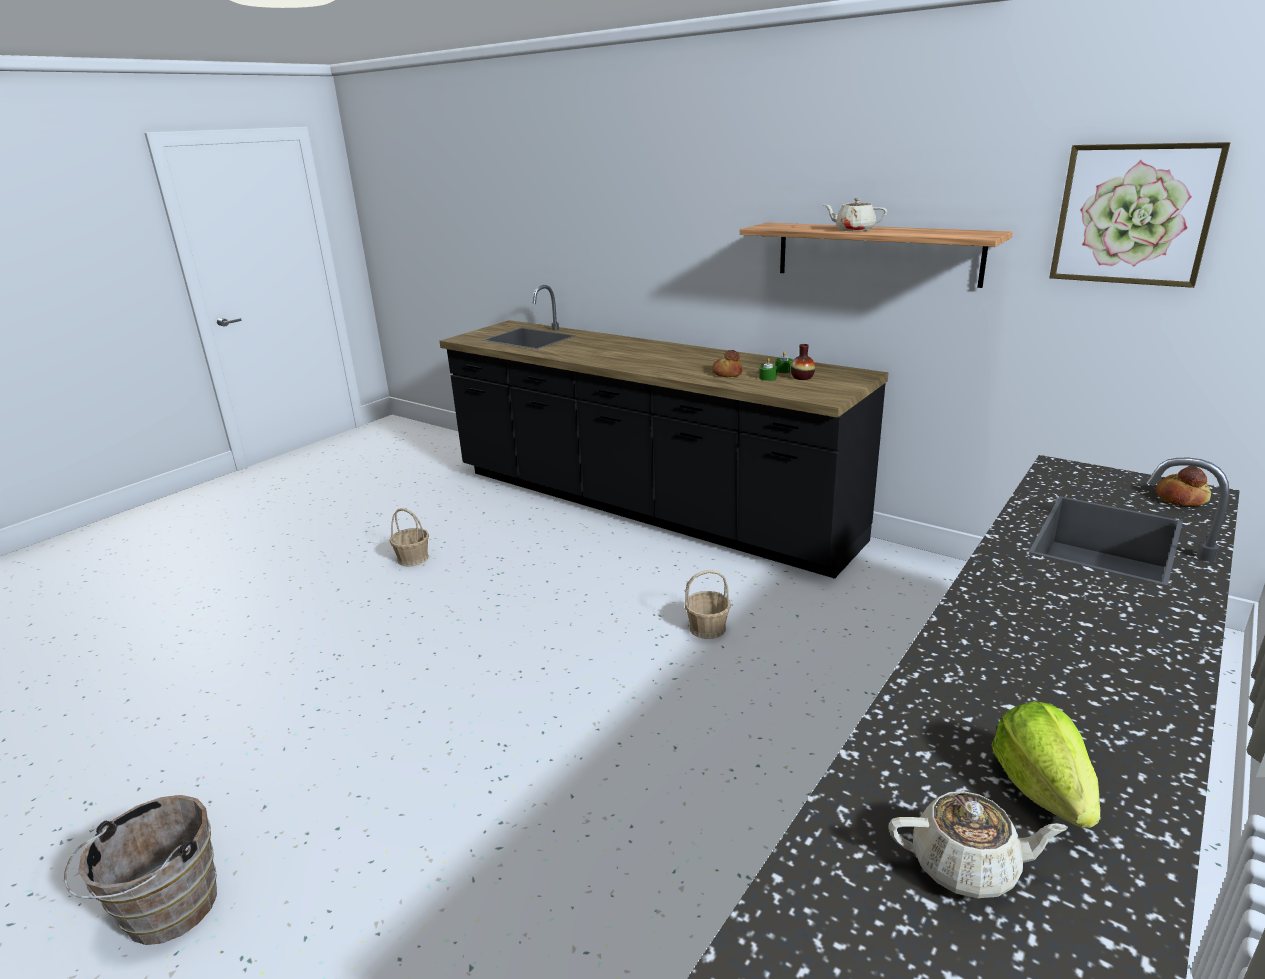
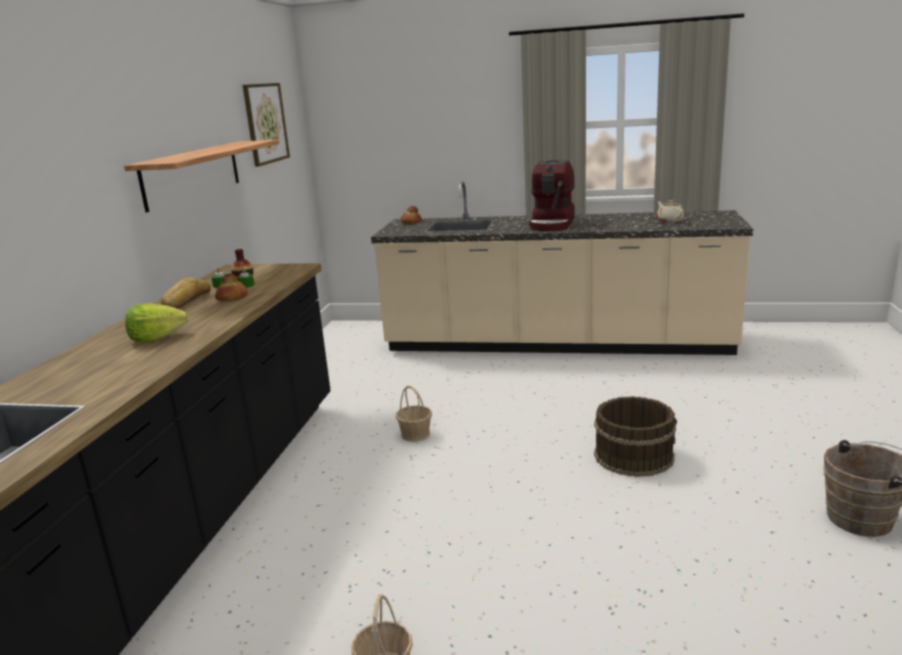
camera: 115 degrees left, 5 degrees down
(497, 780) = (633, 455): none -> brown bucket
(743, 361) = (185, 300): none -> bread
(854, 230) = (212, 151): beige teapot -> none
(1042, 790) = (629, 219): lettuce -> lettuce (156, 338)
(1052, 641) = (552, 224): none -> coffee machine

